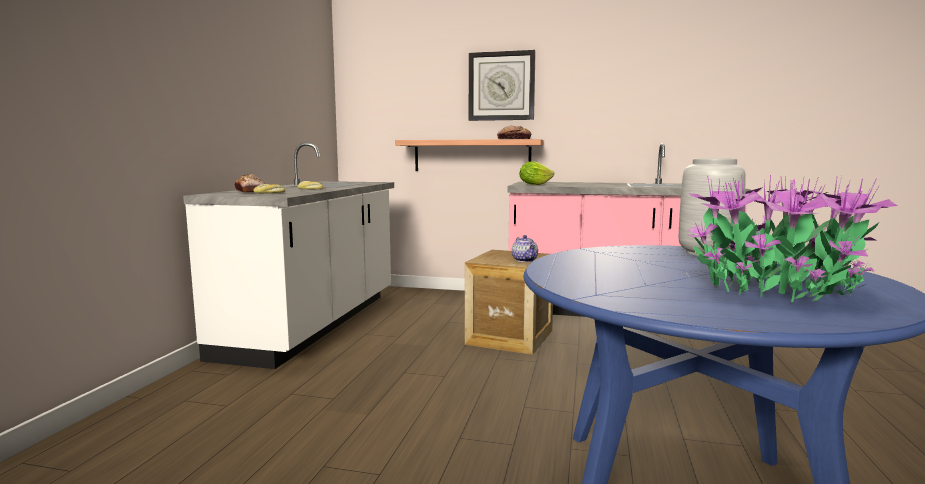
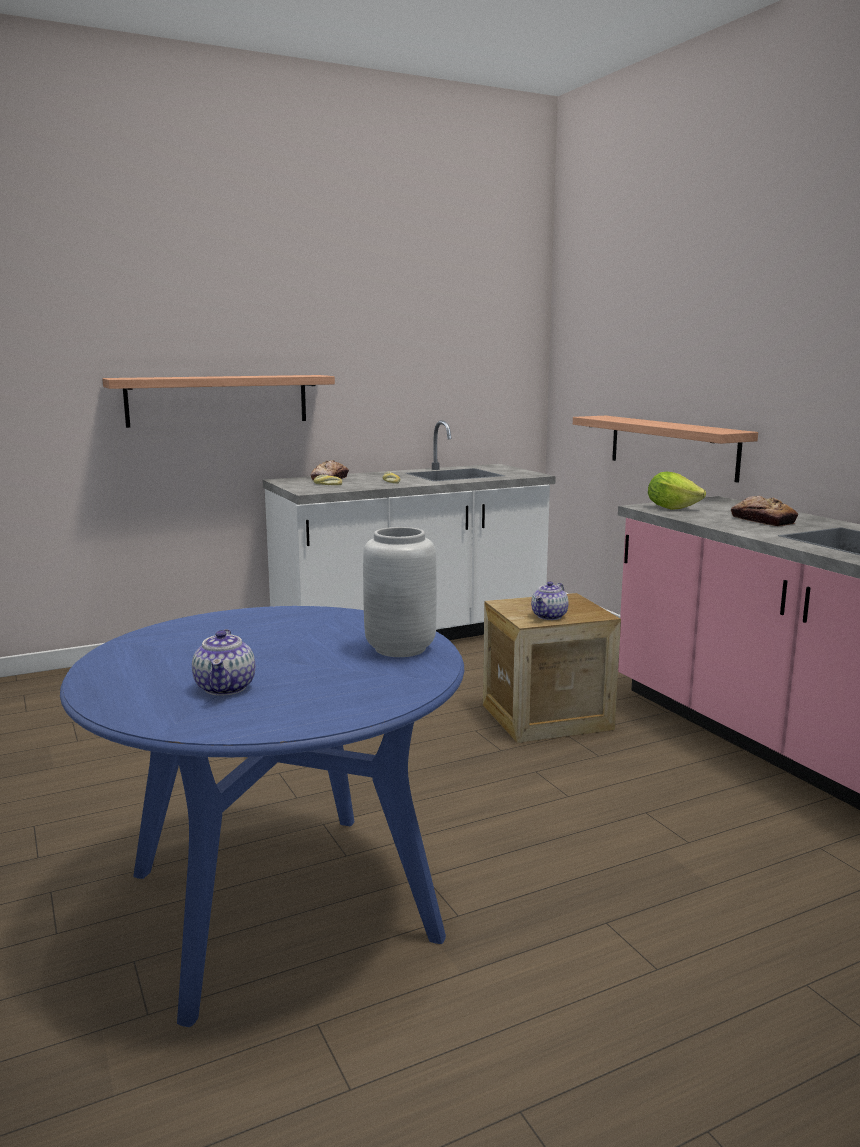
camera: 50 degrees right, 5 degrees up
(138, 108) = (218, 400): none -> shelf
(501, 86) = (713, 340): wall clock -> none
(514, 139) = (705, 428): bread -> bread (762, 520)
(778, 290) = (226, 688): potted plant -> teapot

